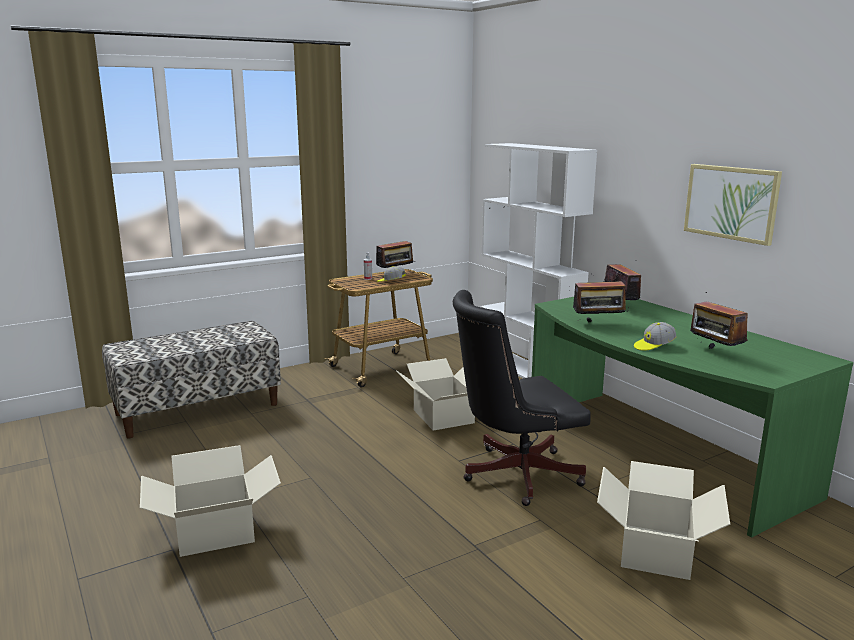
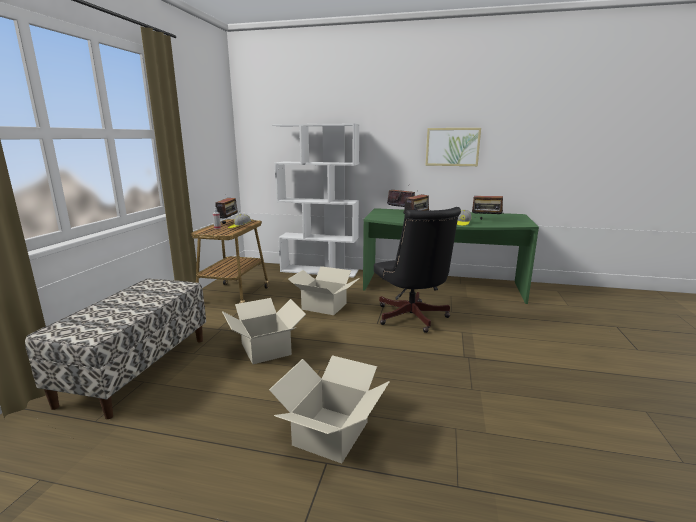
camera: 45 degrees left, 0 degrees up
(513, 474) = (412, 318): black office chair -> black office chair turned 45 degrees counterclockwise
(656, 551) = (518, 323): cardboard box -> cardboard box (266, 349)

